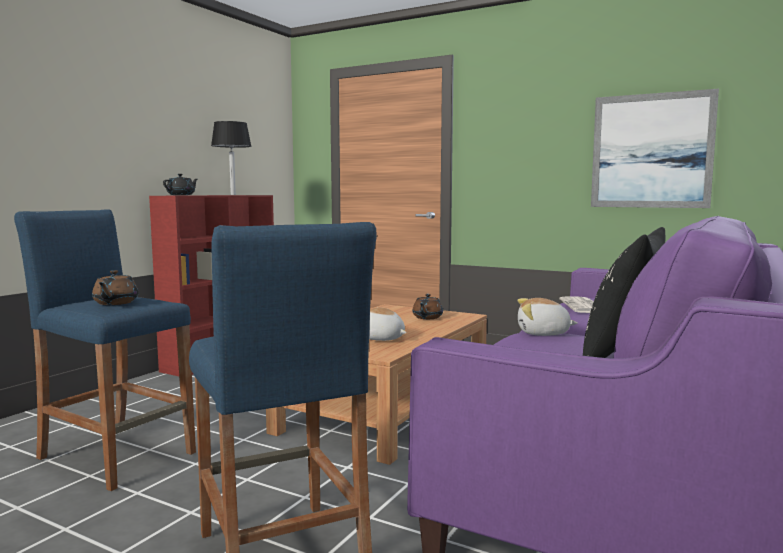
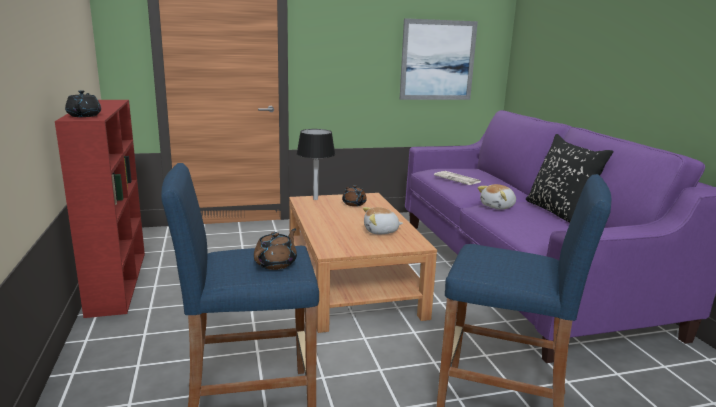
camera: 45 degrees left, 10 degrees up
(115, 303) = (276, 263): brown teapot -> brown teapot turned 105 degrees counterclockwise
(233, 195) = (100, 104): black table lamp -> black table lamp (315, 199)

